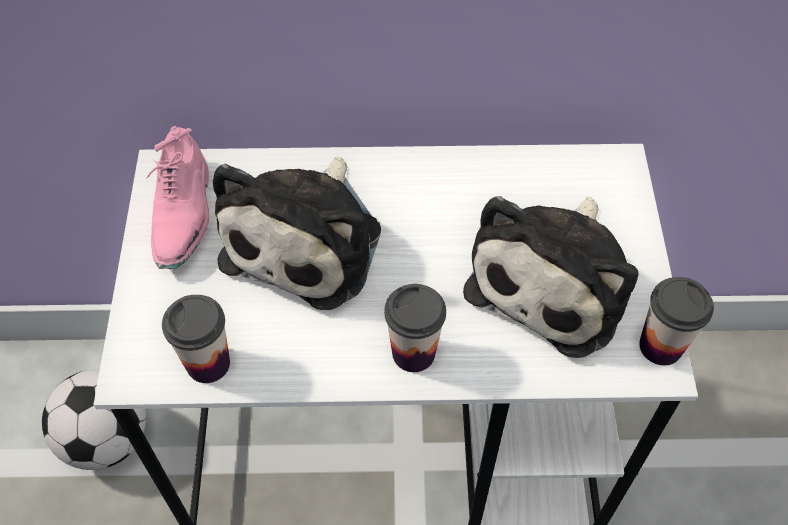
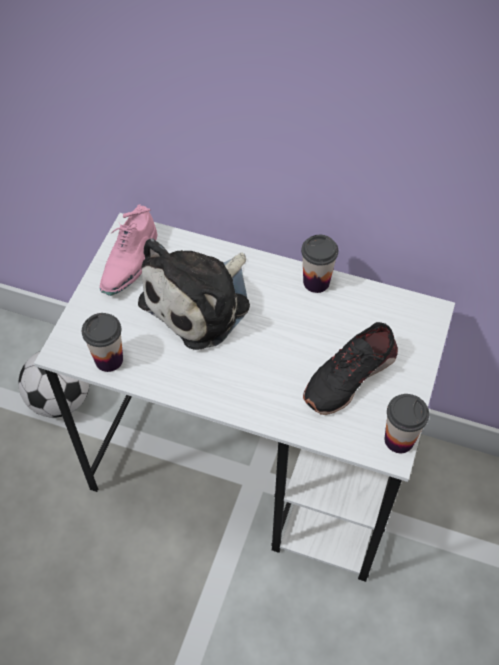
camera: 20 degrees right, 0 degrees up
(413, 353) = (236, 393): cup -> cup (316, 282)
(555, 280) = (349, 376): plush toy -> black shoe

